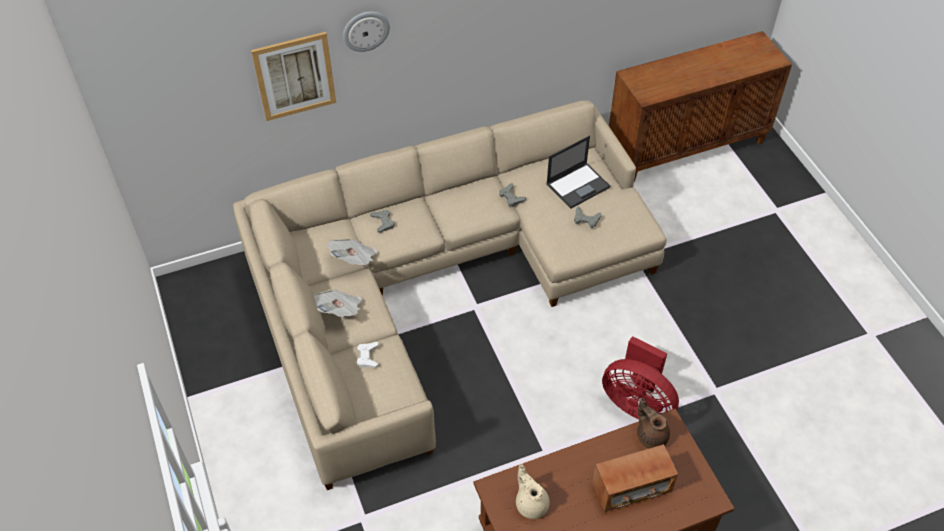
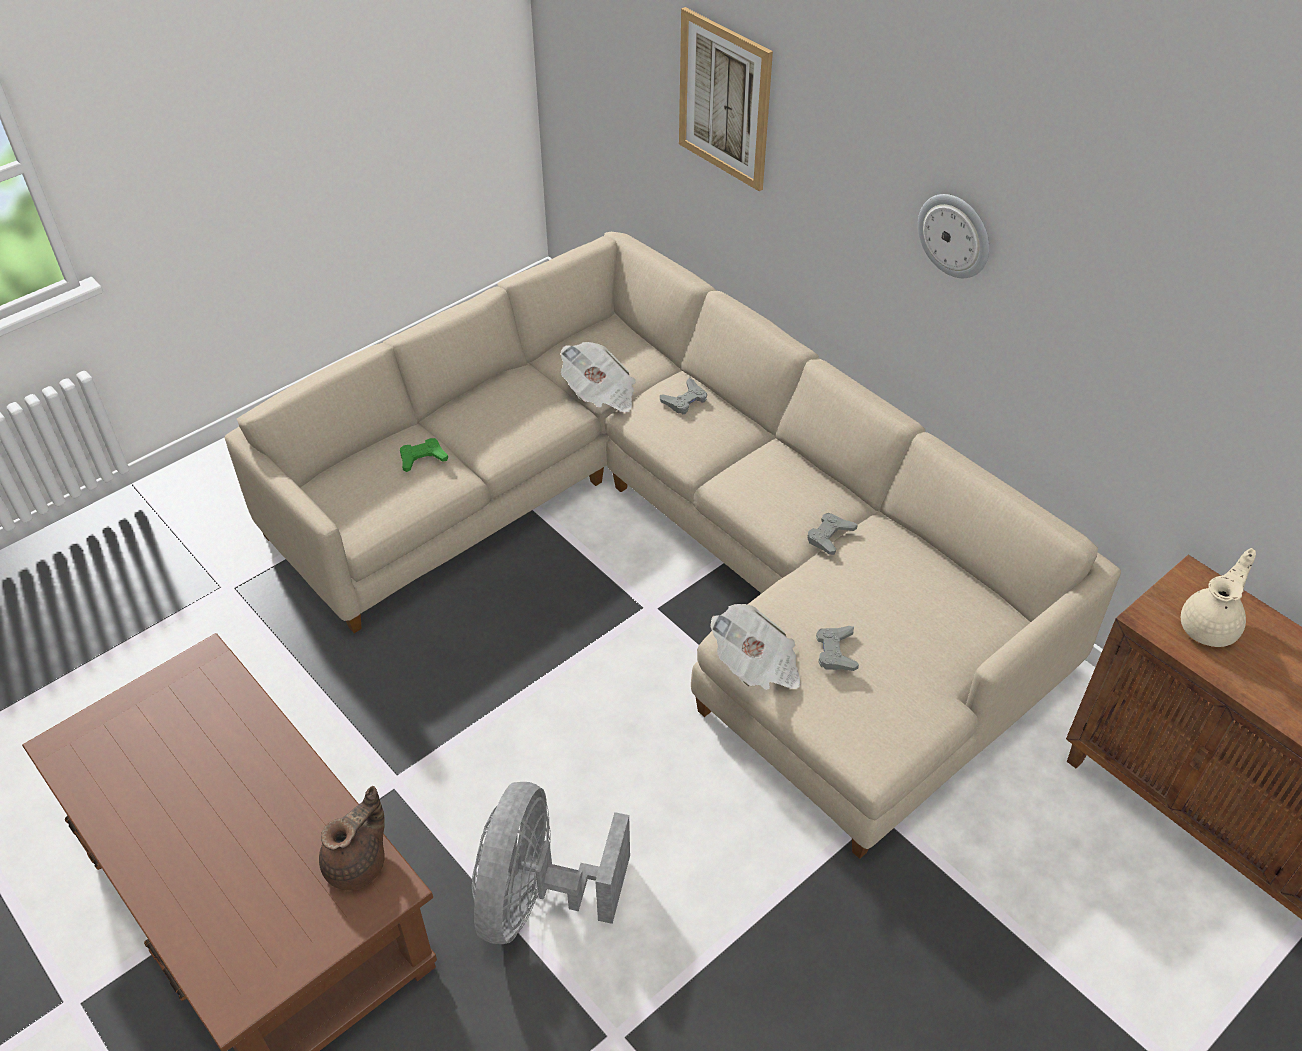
camera: 70 degrees right, 5 degrees down
(340, 310) = (494, 405): newspaper -> newspaper (756, 665)
(366, 30) = (822, 95): wall clock -> wall clock (955, 235)
(368, 357) = (422, 458): white game controller -> green game controller
(531, 503) = (185, 716): beige teapot -> beige teapot (1210, 626)
(578, 185) = (913, 619): laptop -> none
(631, 488) = (238, 856): radio -> none
(637, 403) = (539, 898): red fan -> grey fan

